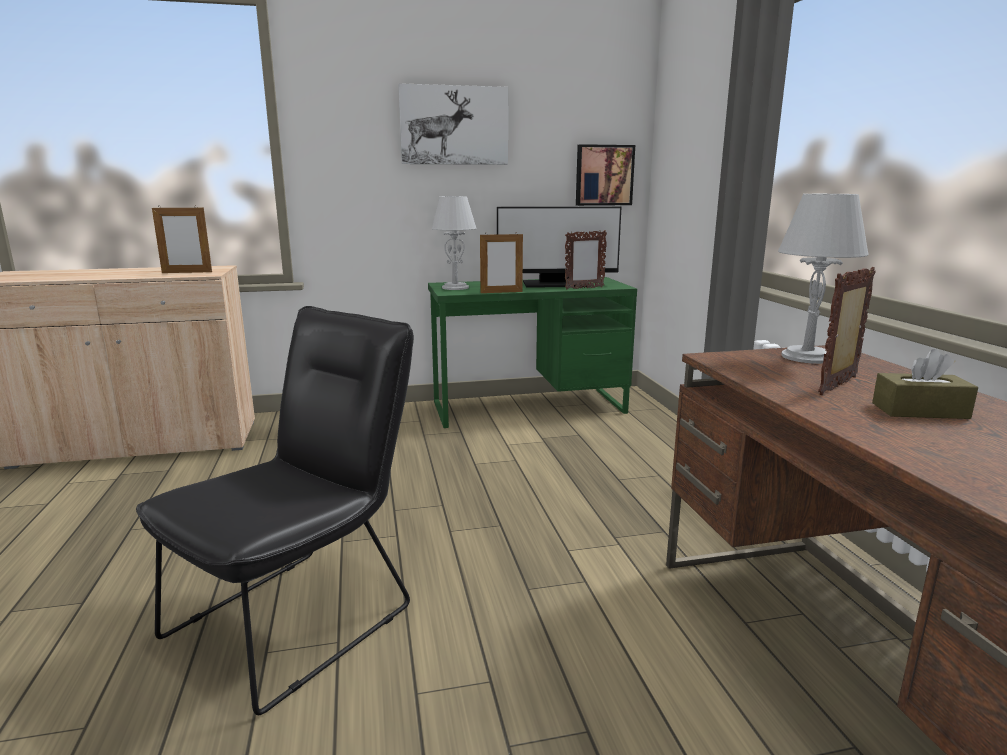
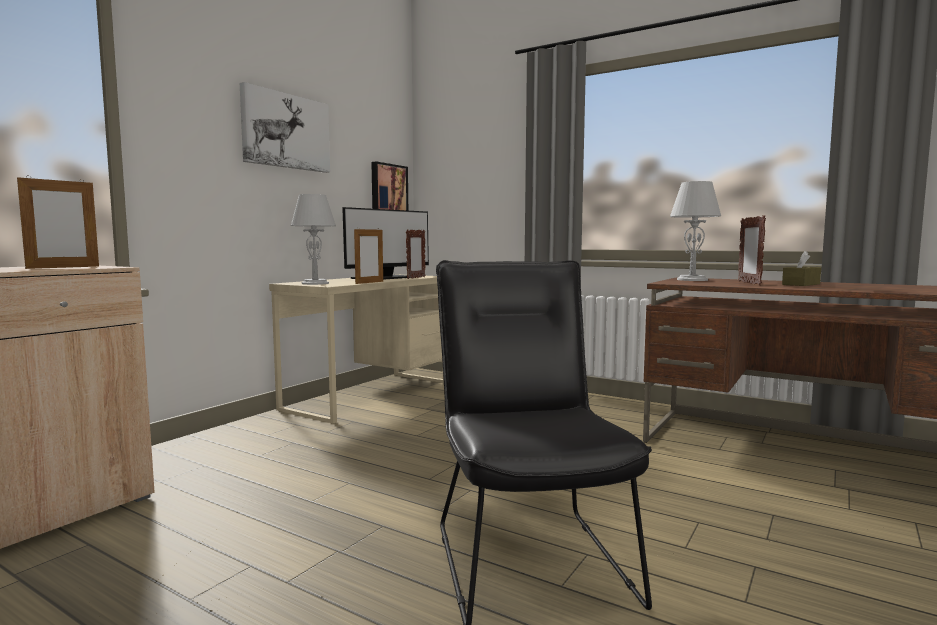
camera: 45 degrees left, 10 degrees down
(529, 407) = (370, 395): green desk -> beige desk

